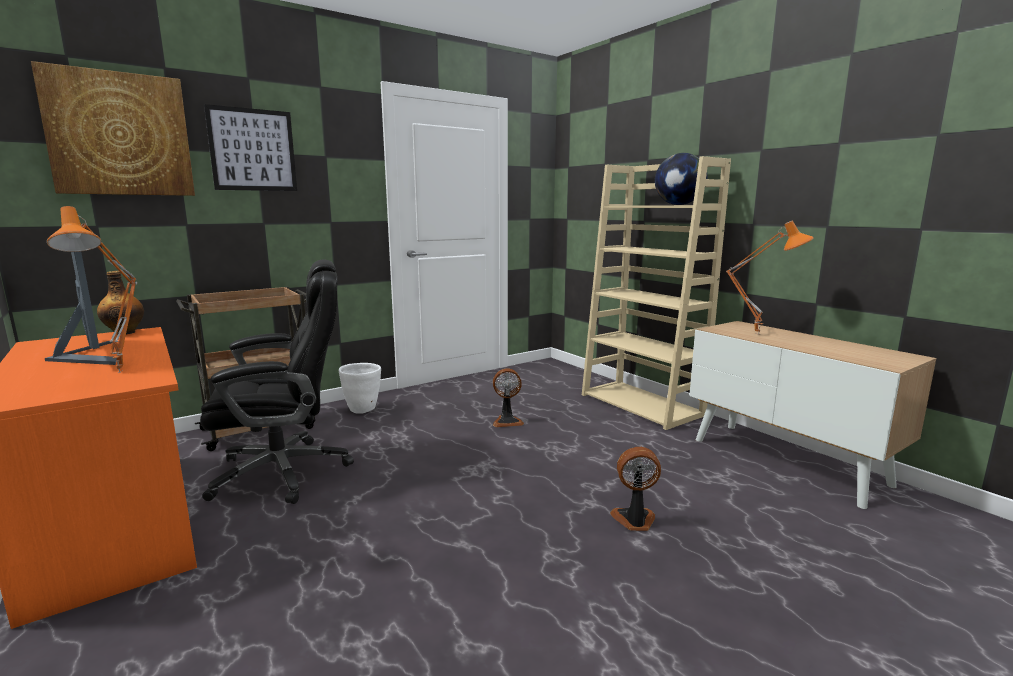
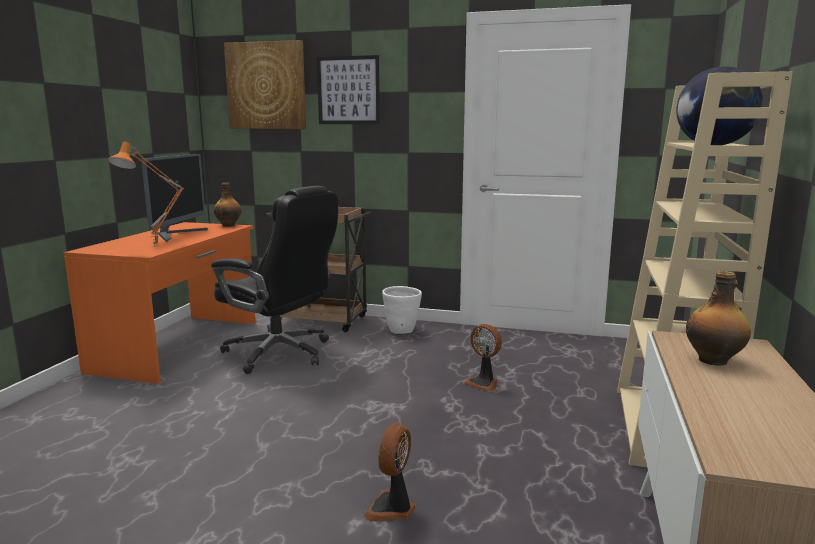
camera: 50 degrees right, 0 degrees up
(634, 520) = (392, 508): fan -> fan turned 120 degrees counterclockwise
(758, 334) = (714, 360): orange table lamp -> bottle

